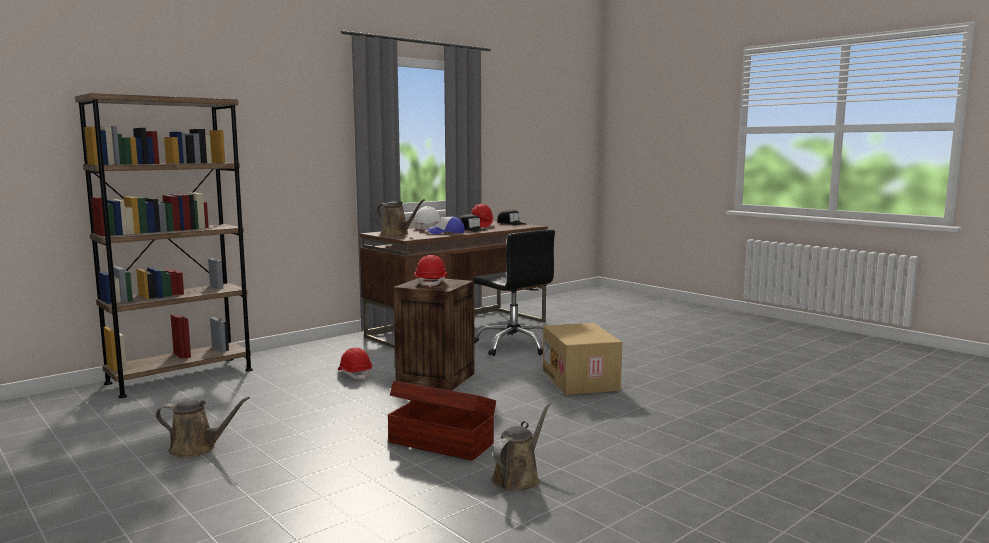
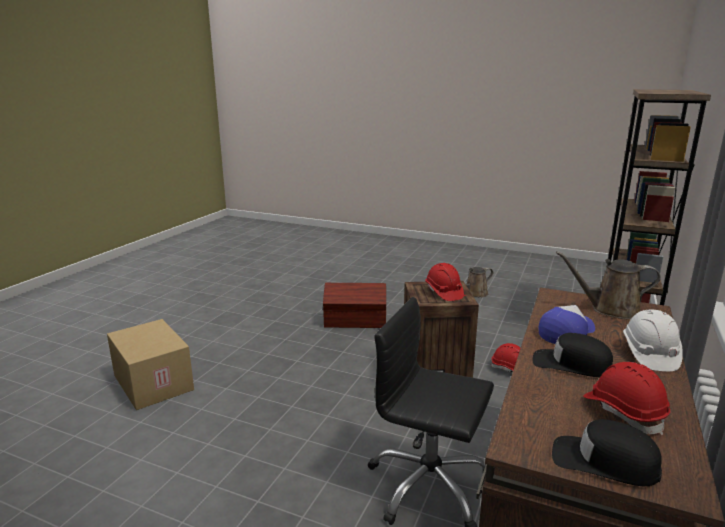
camera: 155 degrees right, 10 degrees up
(518, 478) = (295, 311): brown watering can -> none
(581, 380) = (295, 415): cardboard box -> cardboard box (151, 382)

